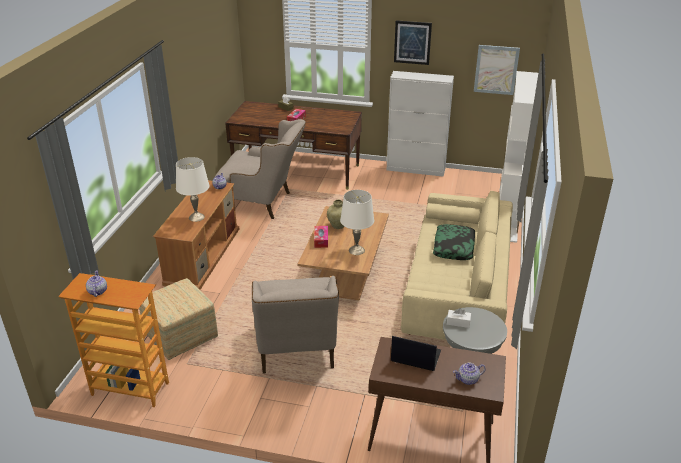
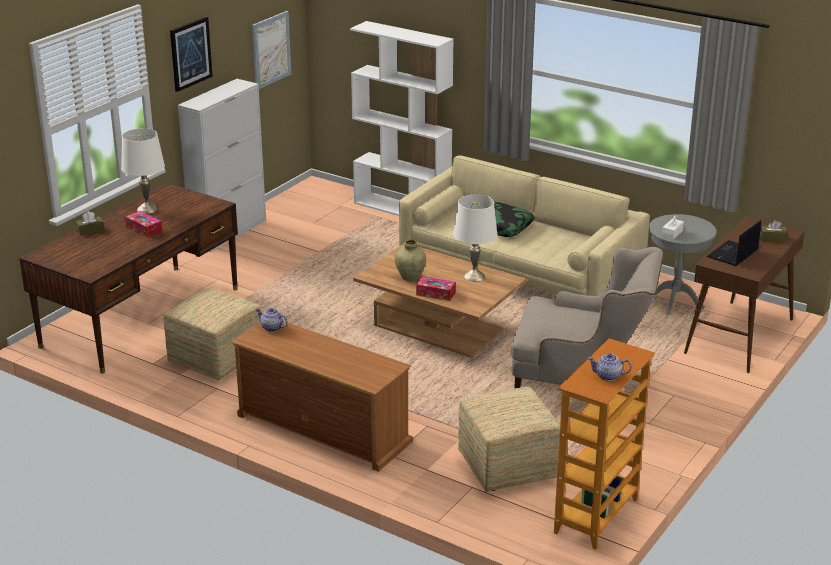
camera: 70 degrees left, 5 degrees down
(196, 217) = (348, 355): white table lamp -> white table lamp (147, 209)
(263, 203) = (217, 359): beige armchair -> ottoman
(468, 379) = (772, 238): teapot -> brown tissue box

